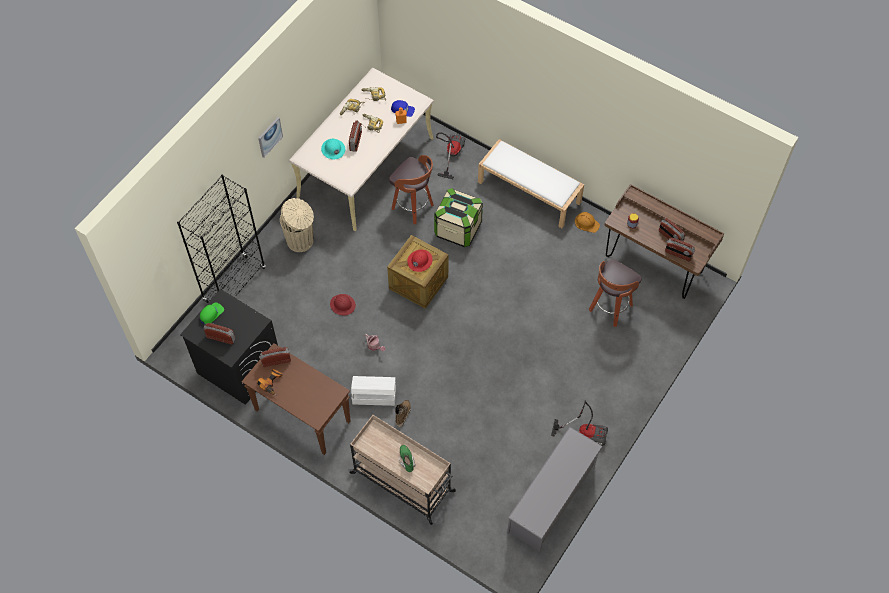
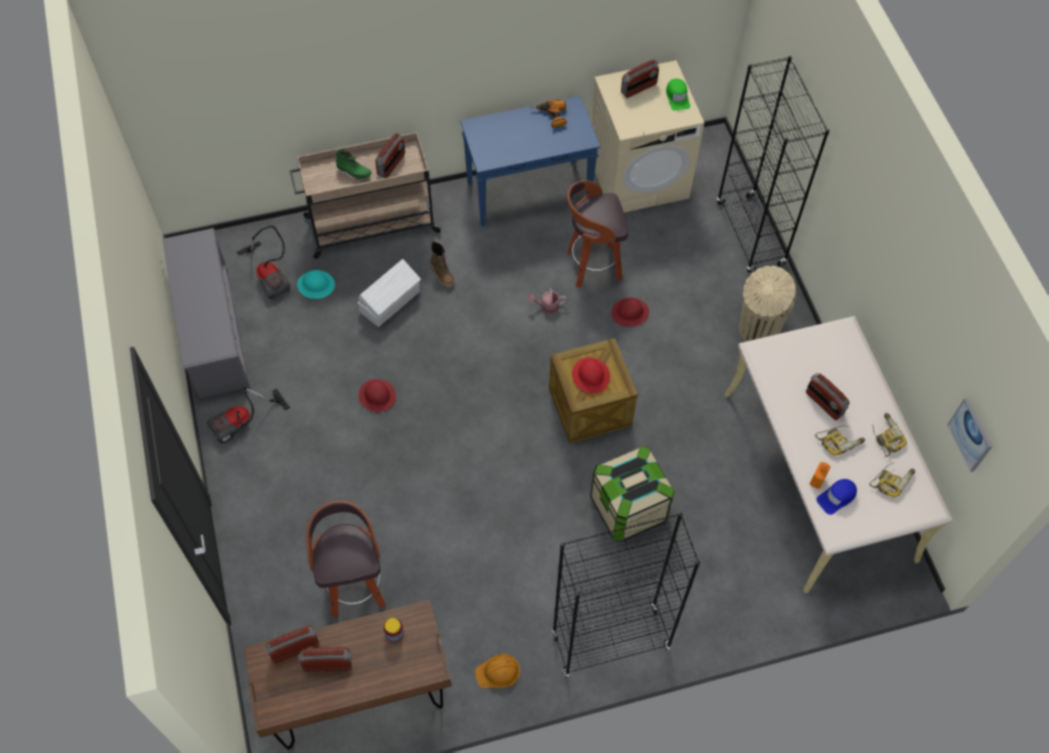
camera: 130 degrees right, 0 degrees up
(238, 367) = (639, 177): black washing machine -> beige washing machine
(270, 137) = (870, 245): picture -> picture (970, 434)
(276, 361) = (575, 135): radio -> radio (391, 164)
(301, 416) = (529, 192): brown console table -> blue console table
(333, 149) = (830, 369): turquoise hard hat -> turquoise hard hat (316, 285)
(373, 395) = (490, 265): white storage box -> white storage box (391, 302)
(413, 207) = (706, 482): stool -> stool (592, 266)
(451, 154) = (757, 593): vacuum cleaner -> vacuum cleaner (270, 275)
(507, 383) = (377, 396): none -> red hard hat
(530, 192) = (610, 642): white bench -> black bookcase

